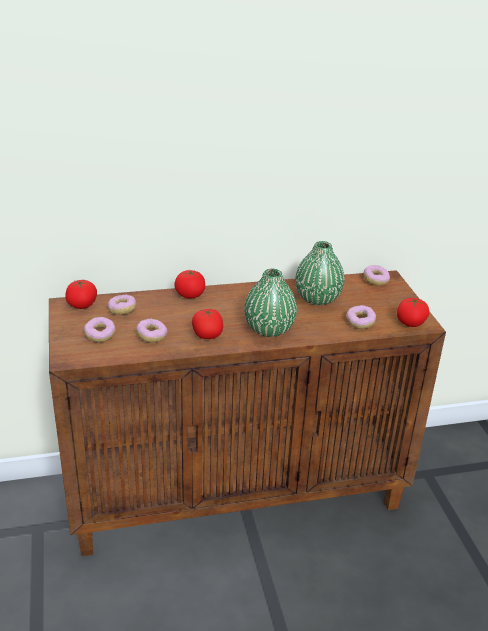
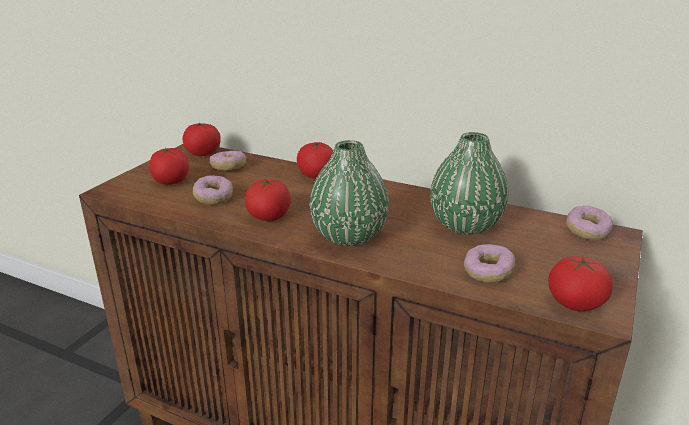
camera: 40 degrees right, 5 degrees down
(100, 335) = (171, 181): donut -> tomato

